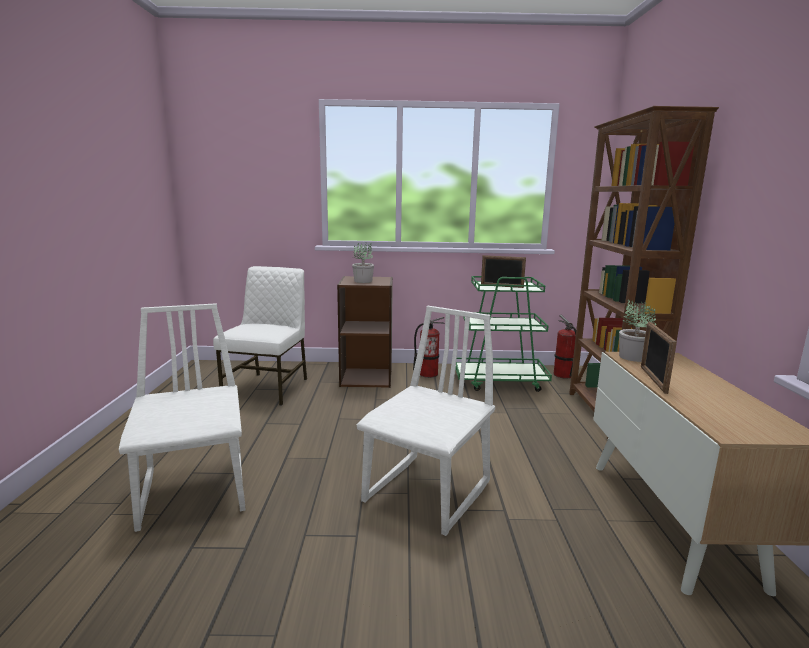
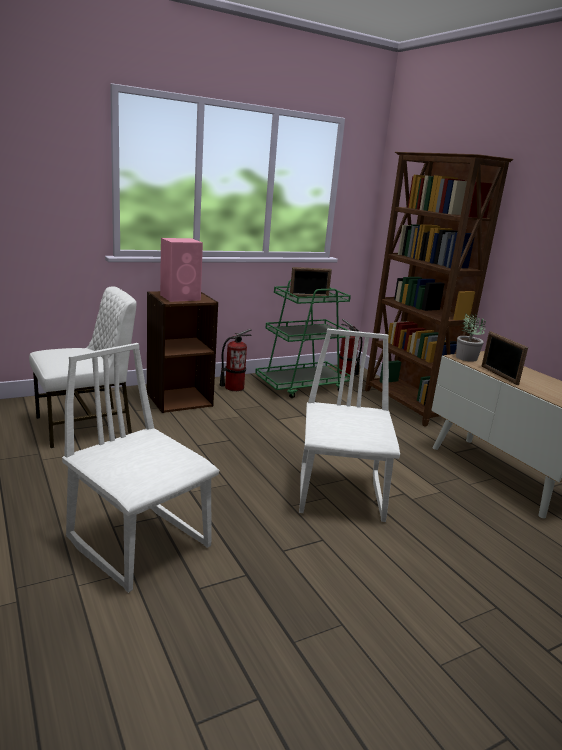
camera: 30 degrees left, 5 degrees up
(268, 388) = (86, 425): white chair -> white chair turned 75 degrees clockwise
(363, 281) = (181, 297): potted plant -> pink speaker

